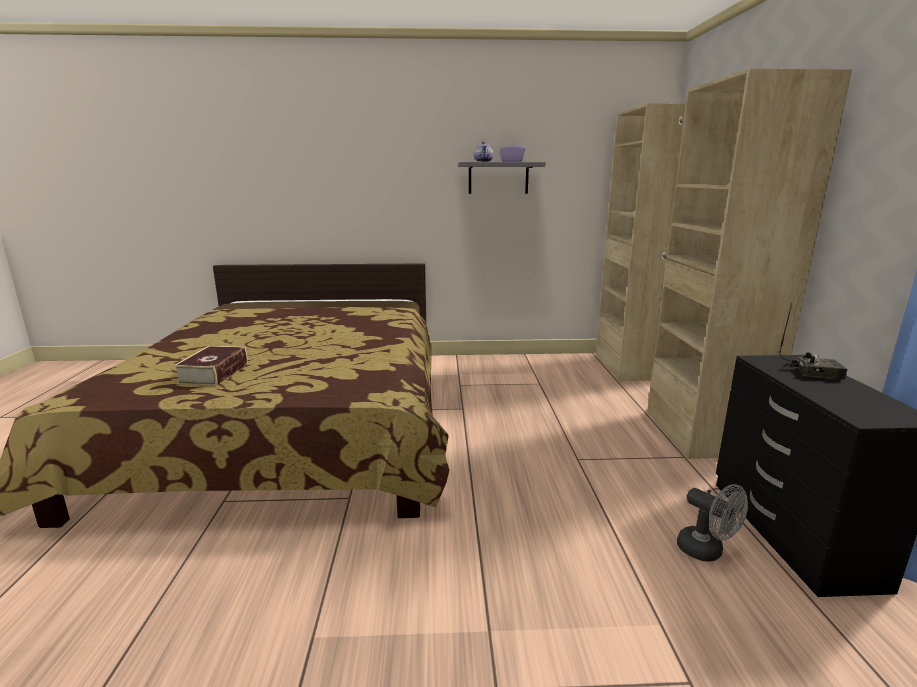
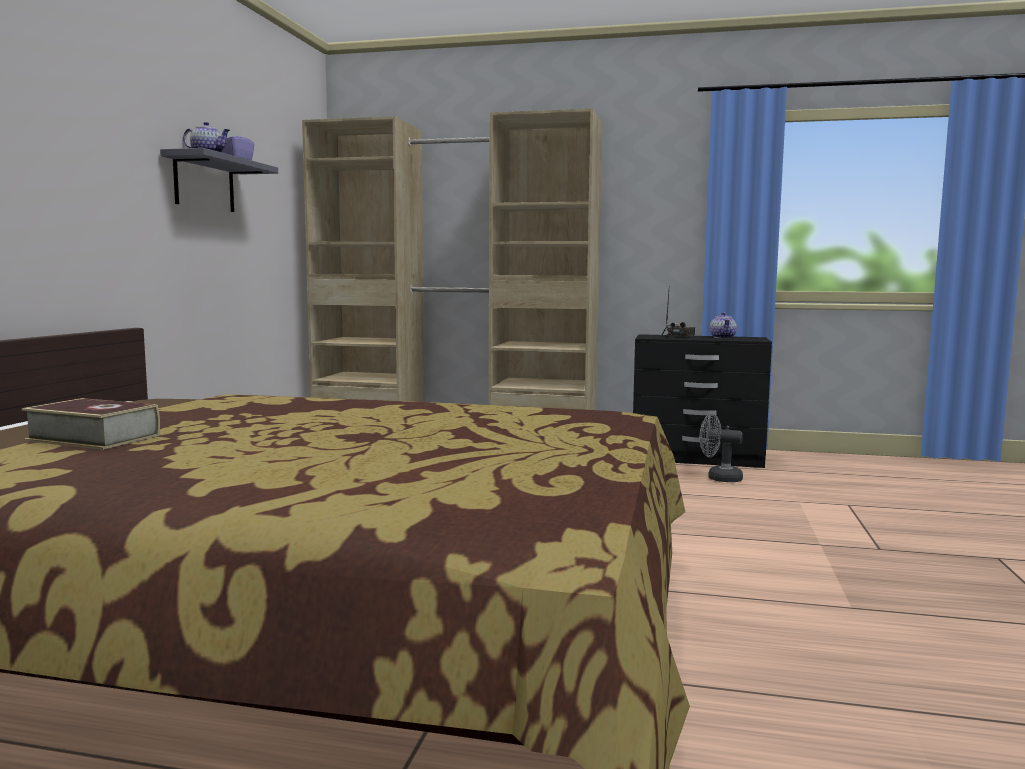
camera: 75 degrees left, 10 degrees down
(214, 373) = (499, 458): book -> book (93, 438)
(706, 551) = (718, 478): grey fan -> grey fan turned 135 degrees counterclockwise
(854, 396) = (723, 337): none -> teapot

